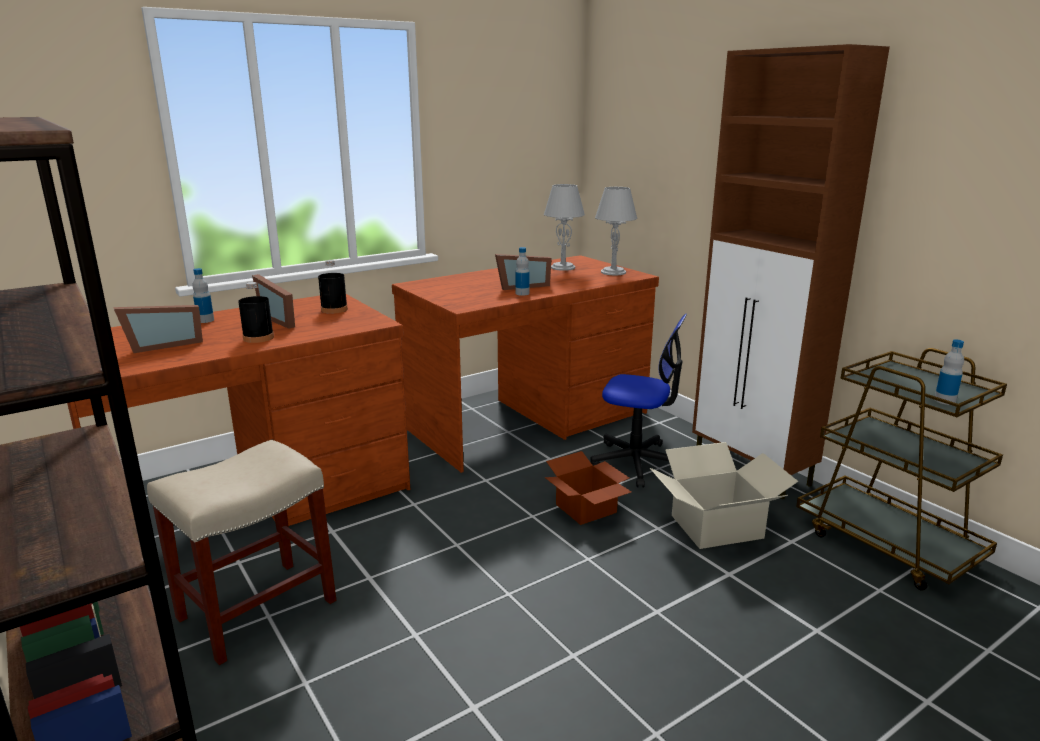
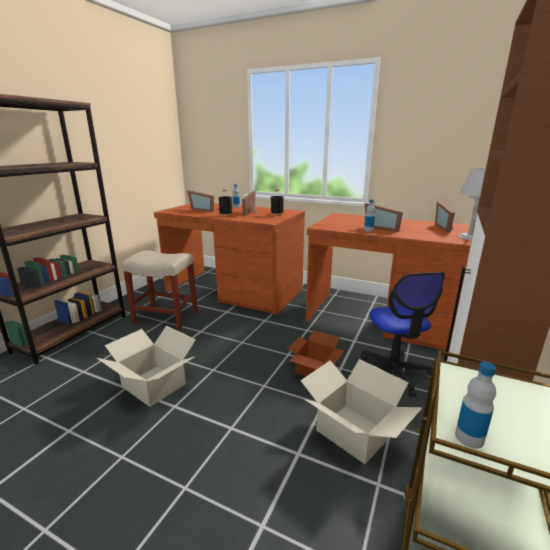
camera: 60 degrees right, 0 degrees up
(495, 668) = (154, 385): none -> cardboard box
(563, 267) = (445, 227): grey table lamp -> picture frame

